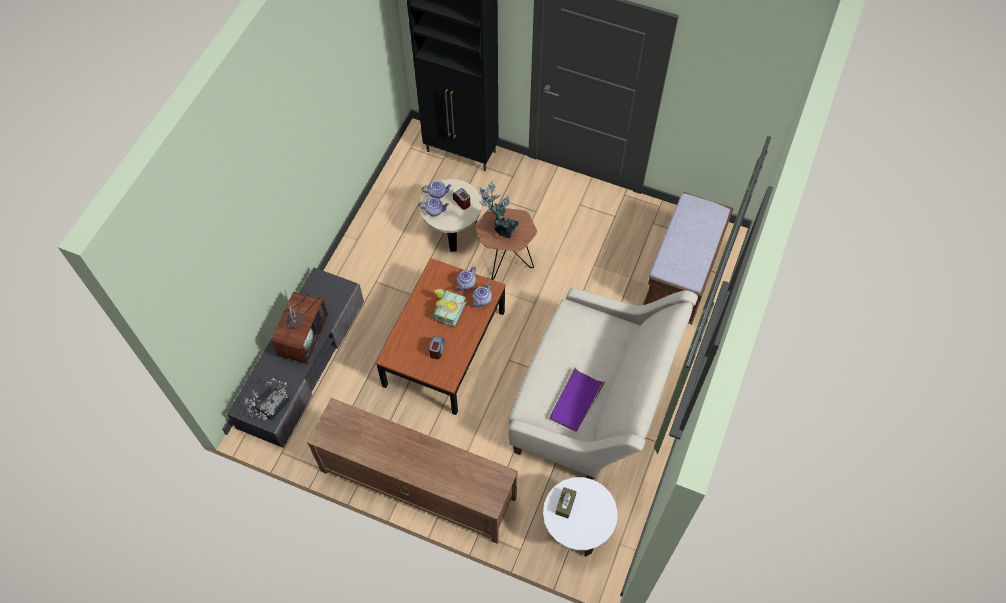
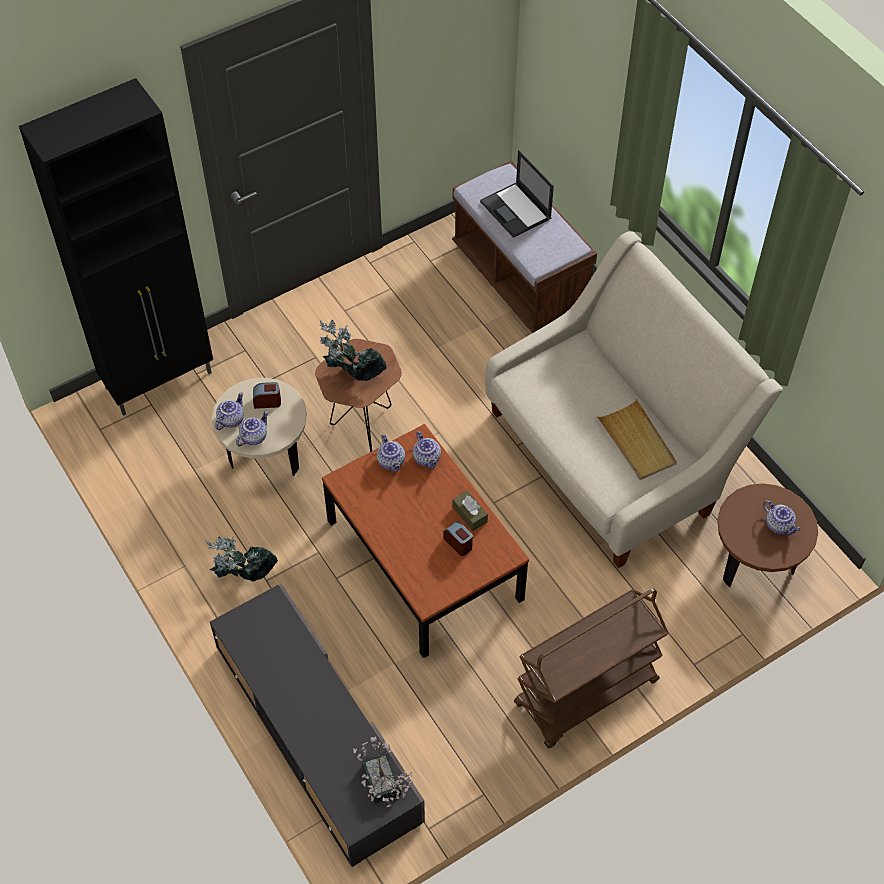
camera: 55 degrees left, 5 degrees down
(303, 335) = (303, 689): television -> none
(369, 270) = (243, 578): none -> potted plant
(417, 484) = (586, 694): brown tv stand -> brown cart
(446, 311) = (411, 503): book -> none
(565, 504) = (748, 533): brown tissue box -> brown tissue box (469, 514)
(576, 401) = (636, 442): purple tray -> beige tray
(576, 529) = (755, 563): white side table -> brown side table
(585, 519) = (779, 525): none -> teapot
(693, 233) = (516, 210): none -> laptop

